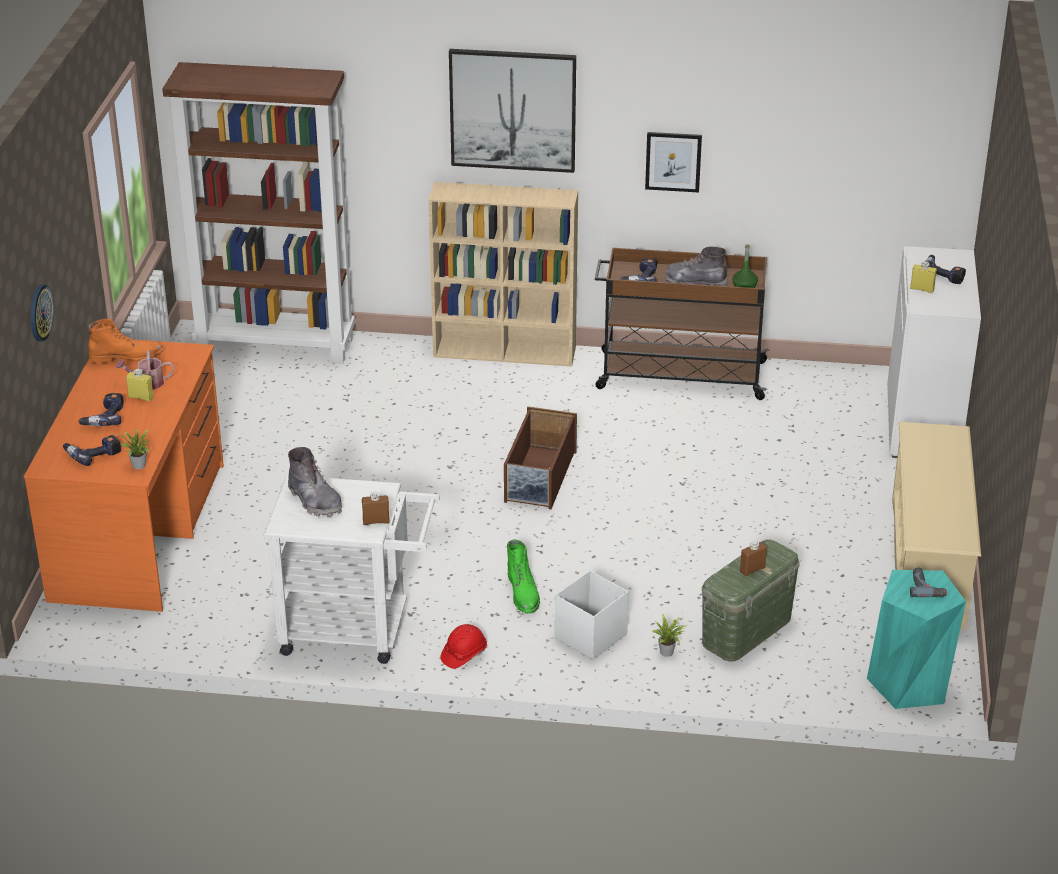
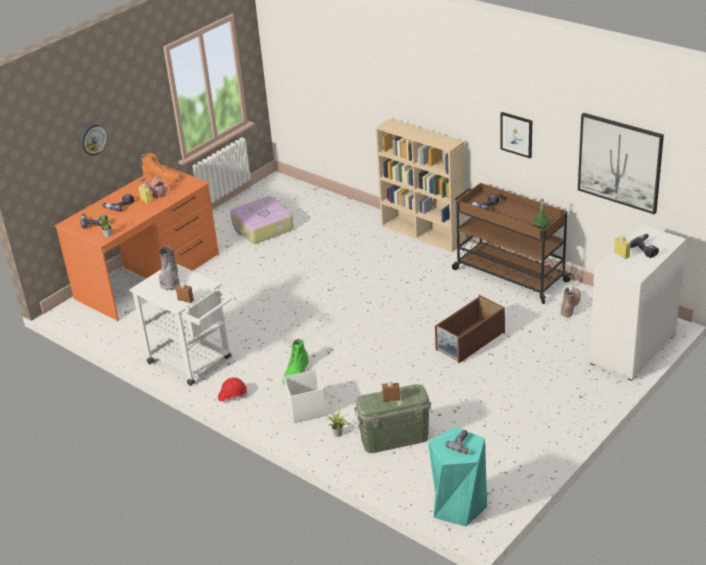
camera: 35 degrees right, 0 degrees up
(251, 408) = (262, 227): none -> suitcase
(277, 344) = (308, 197): brown bookcase -> none
(513, 110) = (429, 82): picture -> picture (620, 162)
(540, 477) = (370, 310): brown storage box -> brown storage box (469, 341)
(695, 283) = (514, 216): grey boot -> none
(795, 391) = (570, 305): none -> brown boot
(927, 563) = (545, 437): beige shoe rack -> none

